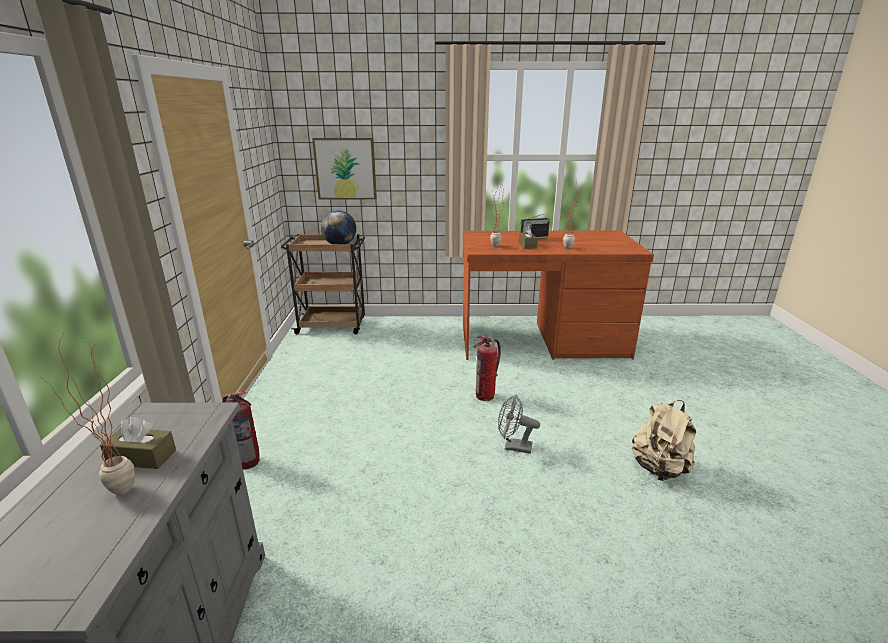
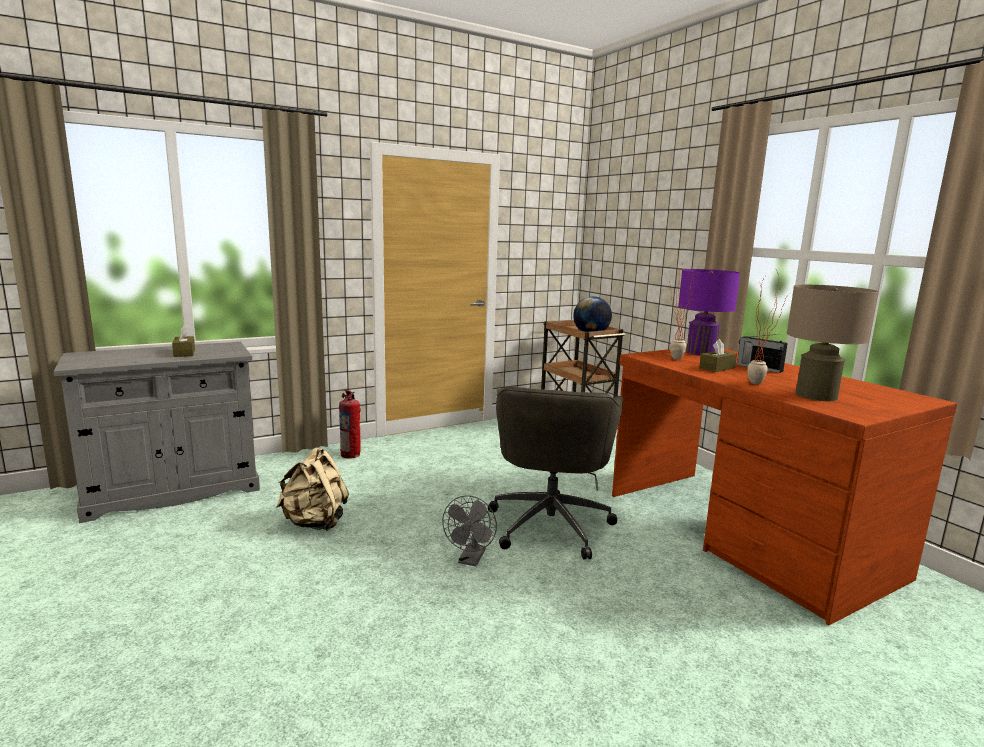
camera: 60 degrees right, 10 degrees down
(116, 497) = (148, 356): potted plant -> none
(345, 168) = (625, 256): picture -> none
(484, 237) = (701, 352): none -> purple table lamp
(485, 396) = (550, 523): fire extinguisher -> grey office chair
(513, 447) = (471, 560): grey fan -> grey fan turned 150 degrees counterclockwise
(599, 245) = (816, 395): none -> beige table lamp
(659, 469) = (527, 684): beige backpack -> beige backpack (315, 523)

